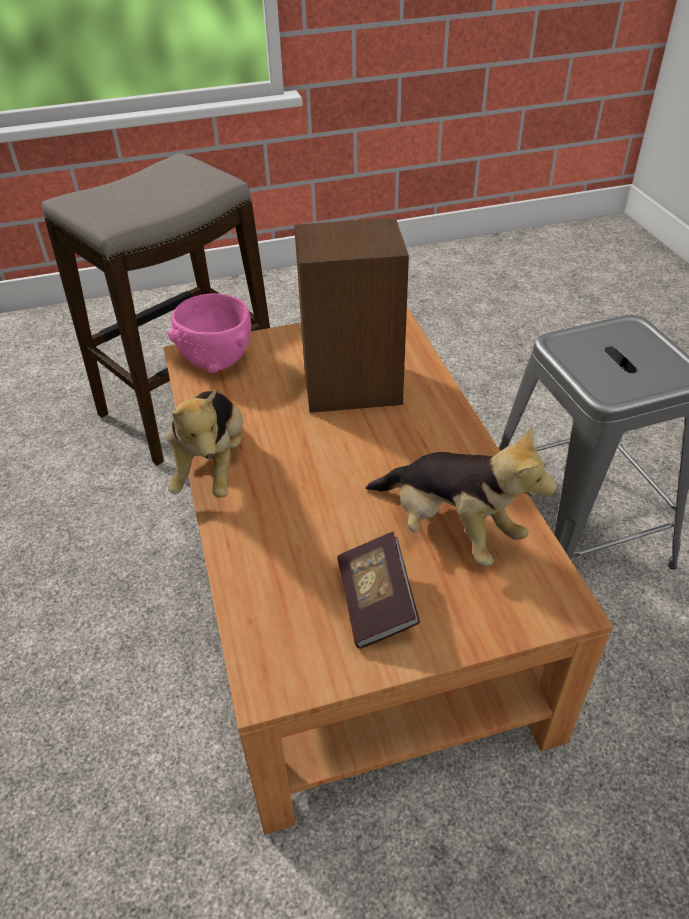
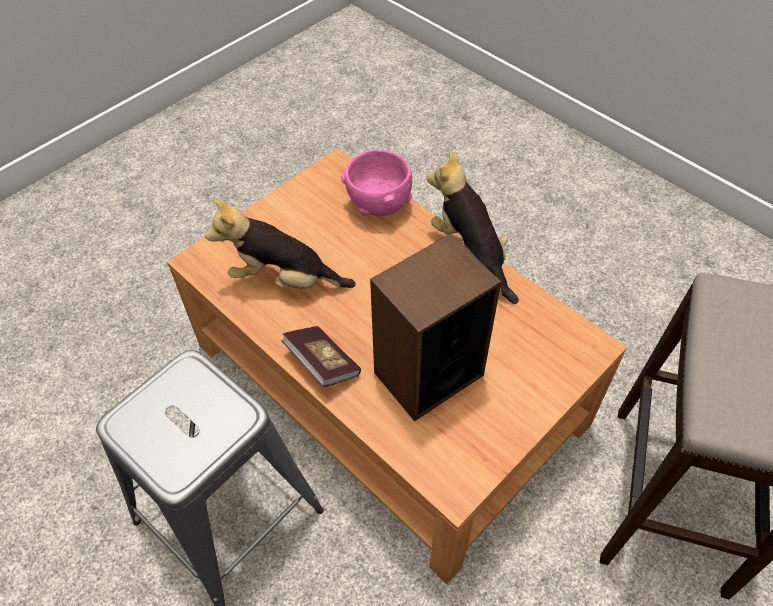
camera: 150 degrees right, 10 degrees up
(217, 360) = (565, 351): pink bowl -> pink bowl (379, 204)
(376, 602) = (306, 220): book -> book (322, 364)

